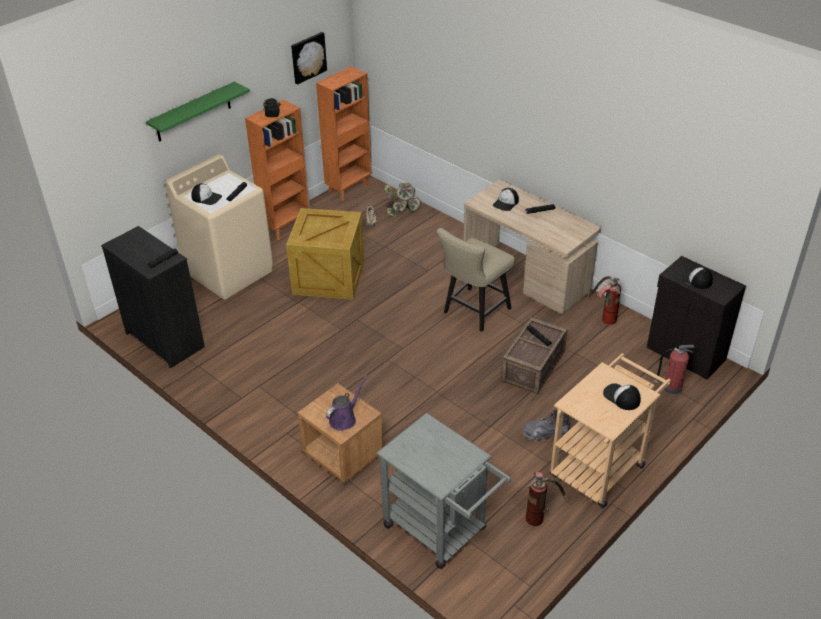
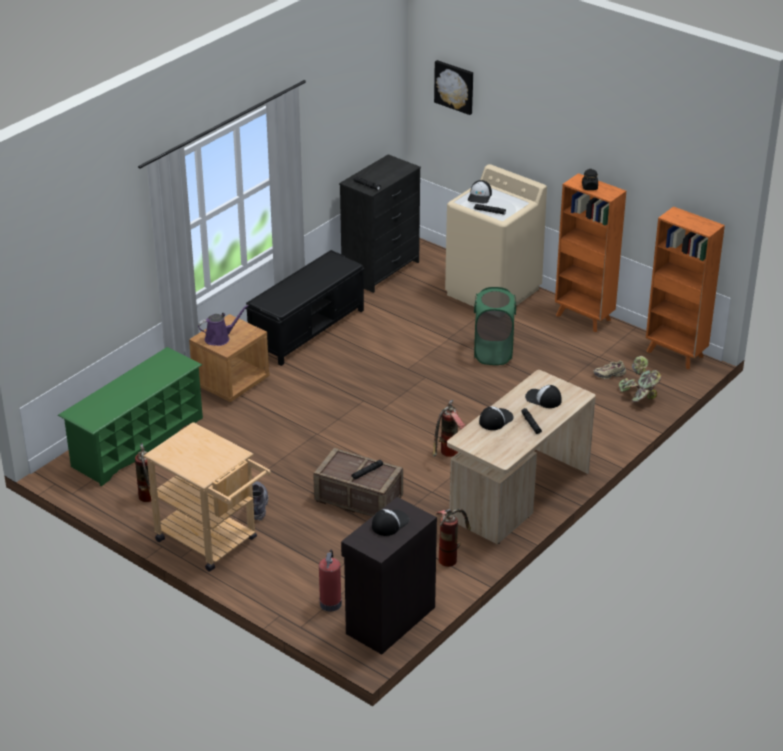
camera: 85 degrees right, 5 degrees down
(193, 112) = (534, 127): green shelf -> none
(258, 395) = (308, 329): none -> black bench
(308, 57) = (674, 173): picture -> picture (455, 86)
(327, 278) = (493, 353): crate -> green laundry basket
(344, 419) = (220, 338): purple watering can -> purple watering can turned 60 degrees counterclockwise
(441, 531) = (137, 442): grey cart -> green shoe rack
(473, 312) = (447, 455): beige chair -> fire extinguisher
(621, 397) = (199, 462): cap -> cap (495, 419)

